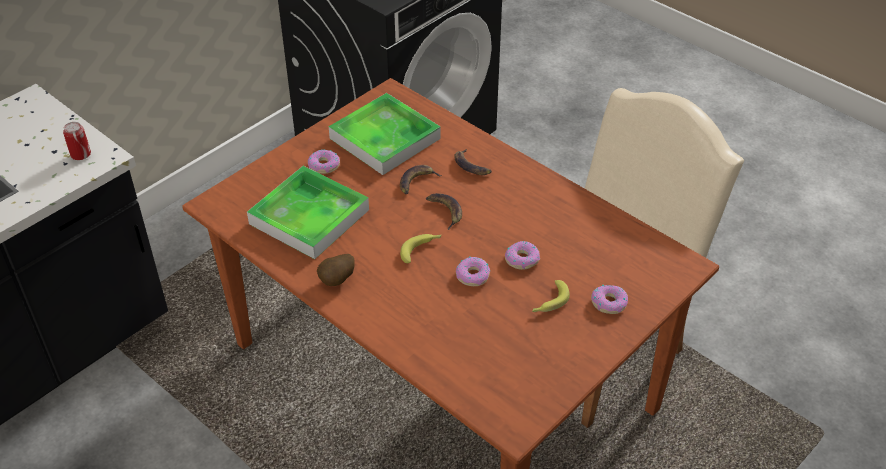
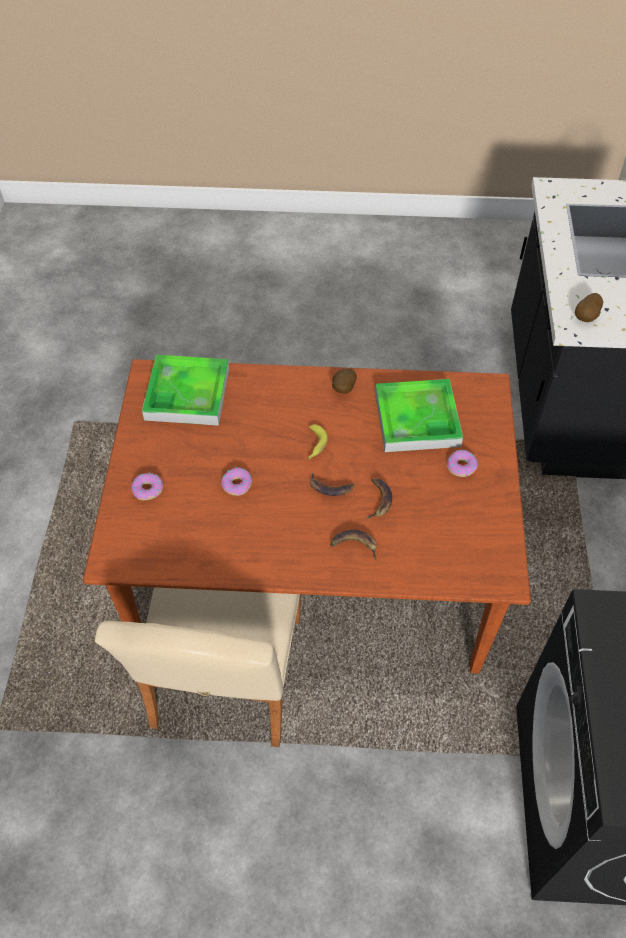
camera: 140 degrees right, 10 degrees up
(81, 155) = (586, 317): can -> potato
(385, 138) = (450, 524): tray -> tray (187, 394)
(473, 275) = (259, 449): donut -> none
(549, 302) = (190, 463): banana -> none

